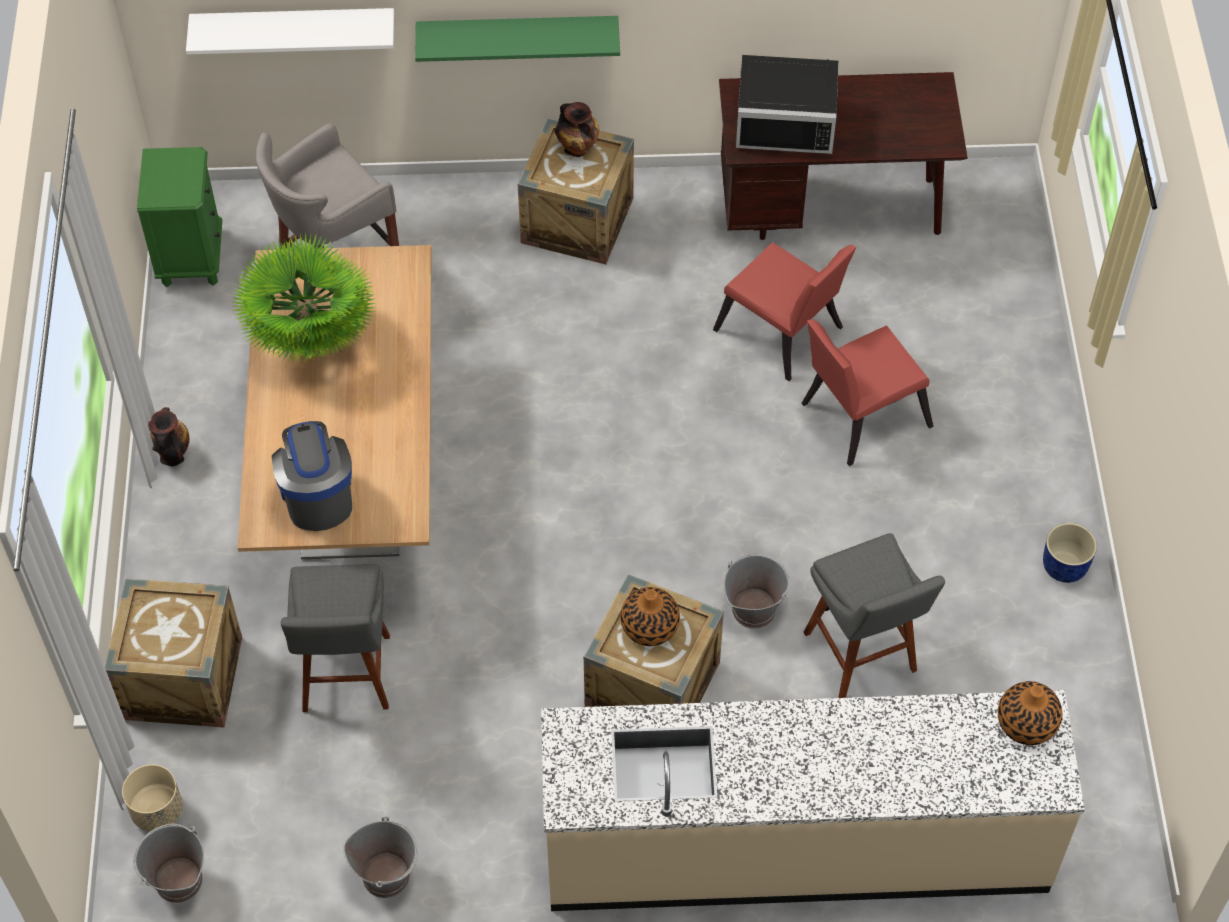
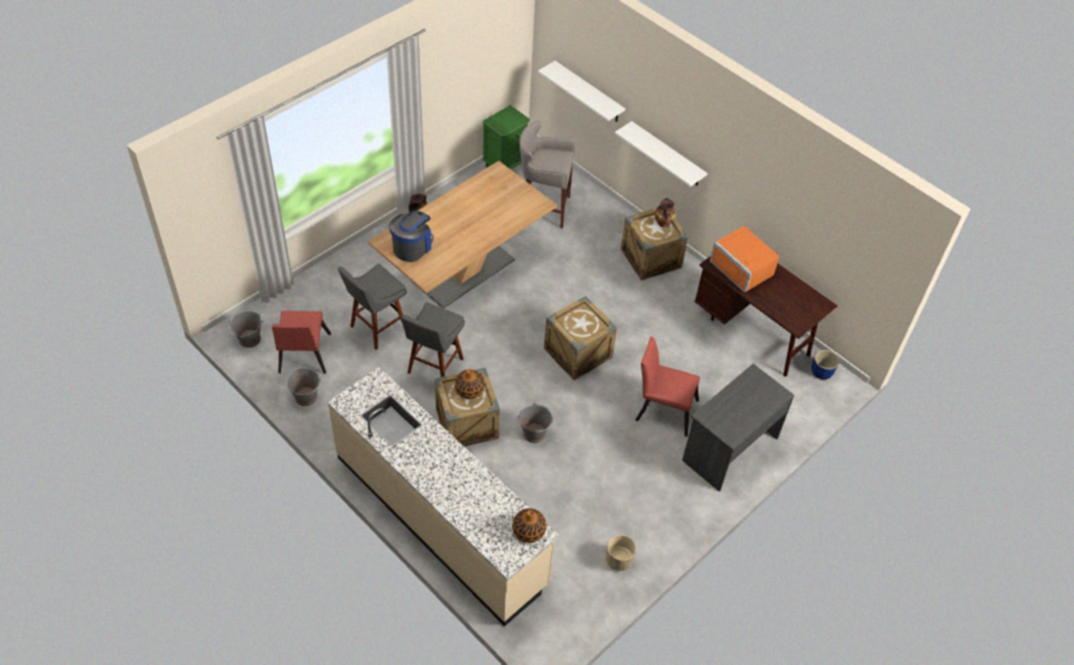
camera: 45 degrees right, 5 degrees down
(157, 810) = (272, 314): beige planter -> beige planter (619, 560)
(183, 678) = (331, 283): crate -> crate (578, 353)
(312, 341) = (476, 201): potted plant -> none
(517, 34) = (667, 155): green shelf -> white shelf
(783, 335) = (673, 357): red chair -> red chair (303, 356)
(786, 118) = (744, 267): black microwave -> orange microwave
(862, 657) = (550, 485): grey stool -> grey stool (434, 368)
(997, 393) = (729, 448): none -> grey desk
(1064, 567) = (669, 529): blue planter -> blue planter (821, 372)

